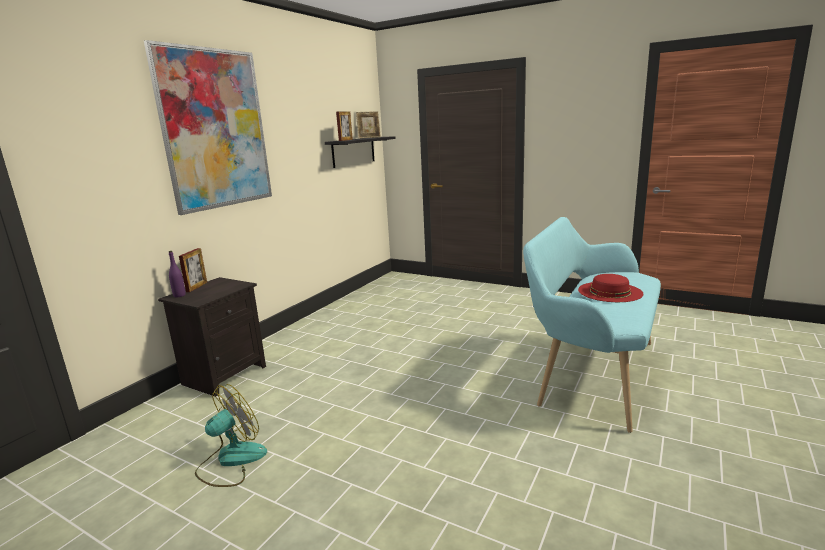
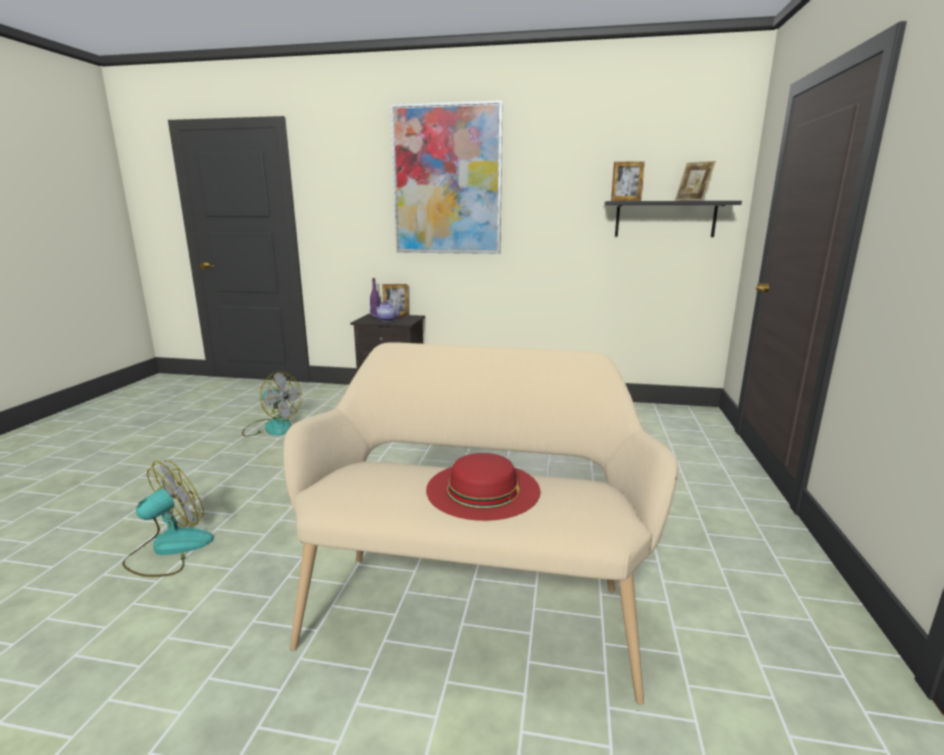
camera: 70 degrees right, 0 degrees up
(214, 291) = (387, 320): none -> teapot
(501, 512) = (169, 549): none -> fan
(590, 372) = (473, 608): turquoise bench -> beige bench

